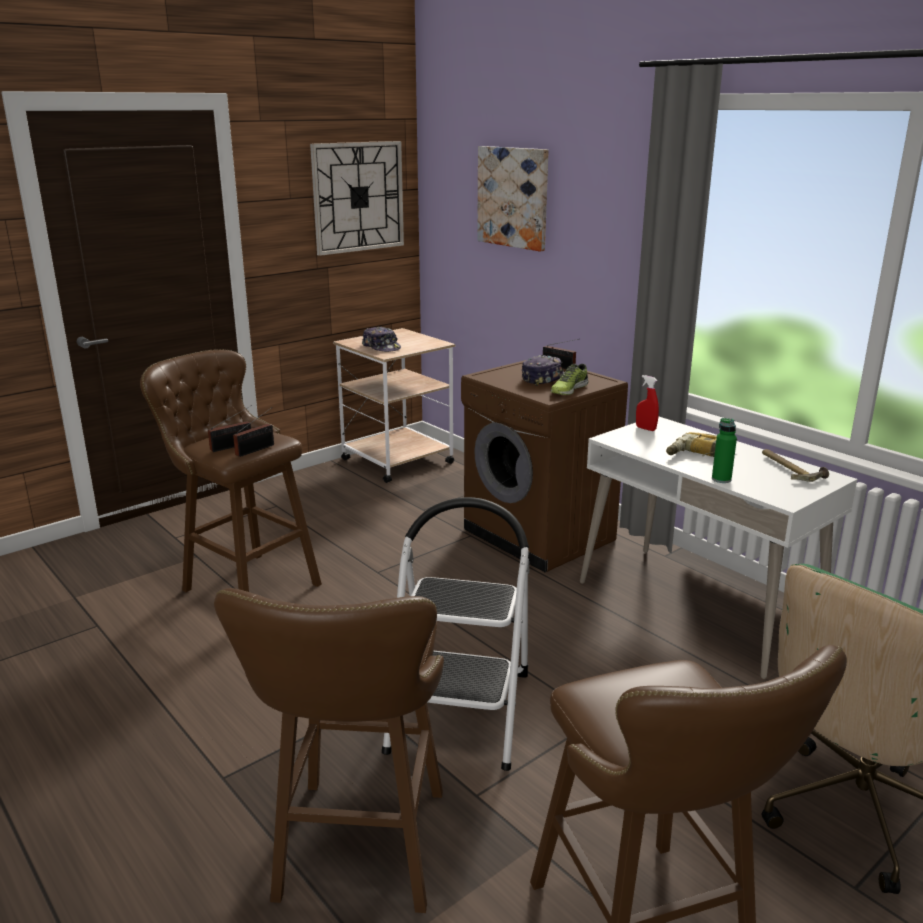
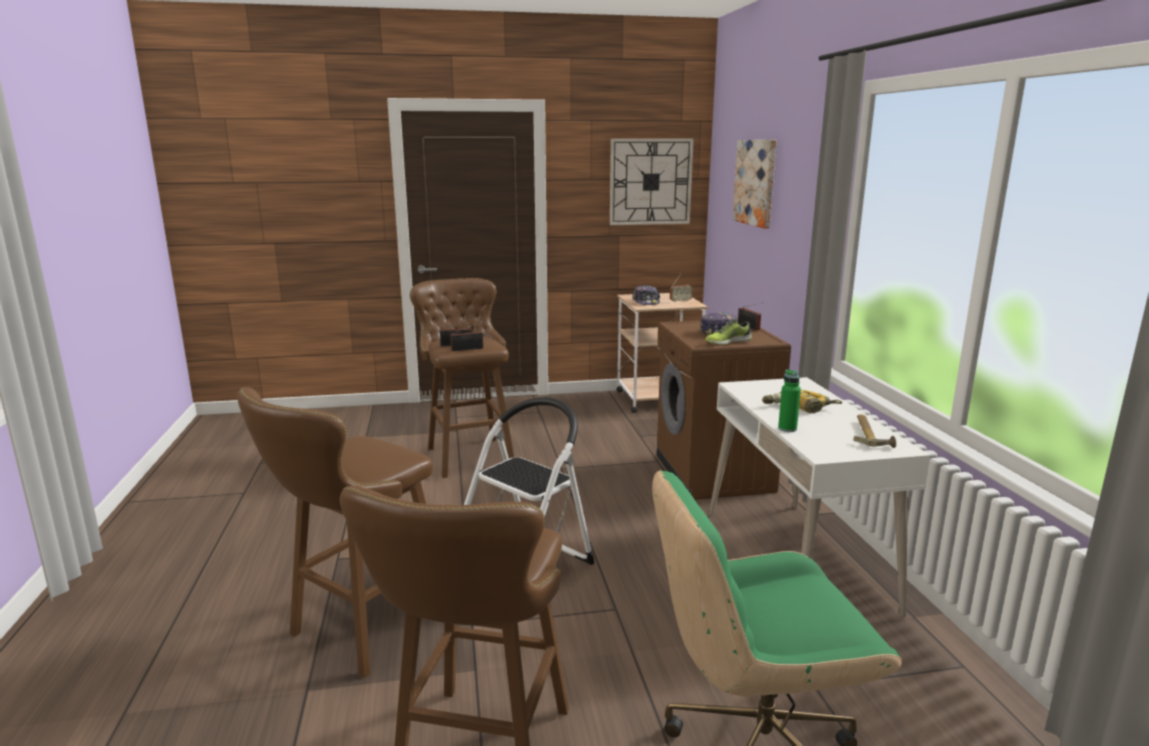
camera: 30 degrees right, 5 degrees down
(417, 341) = (680, 301): none -> radio
(645, 428) = (780, 384): red spray bottle -> none

